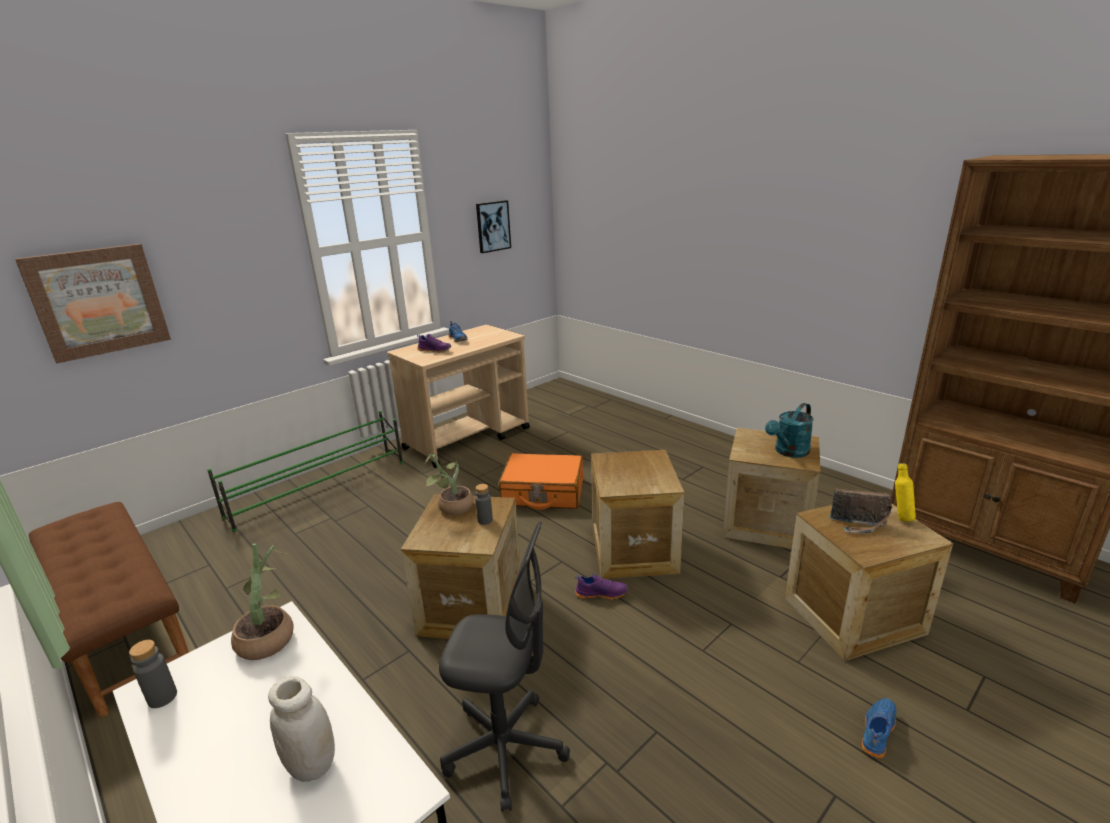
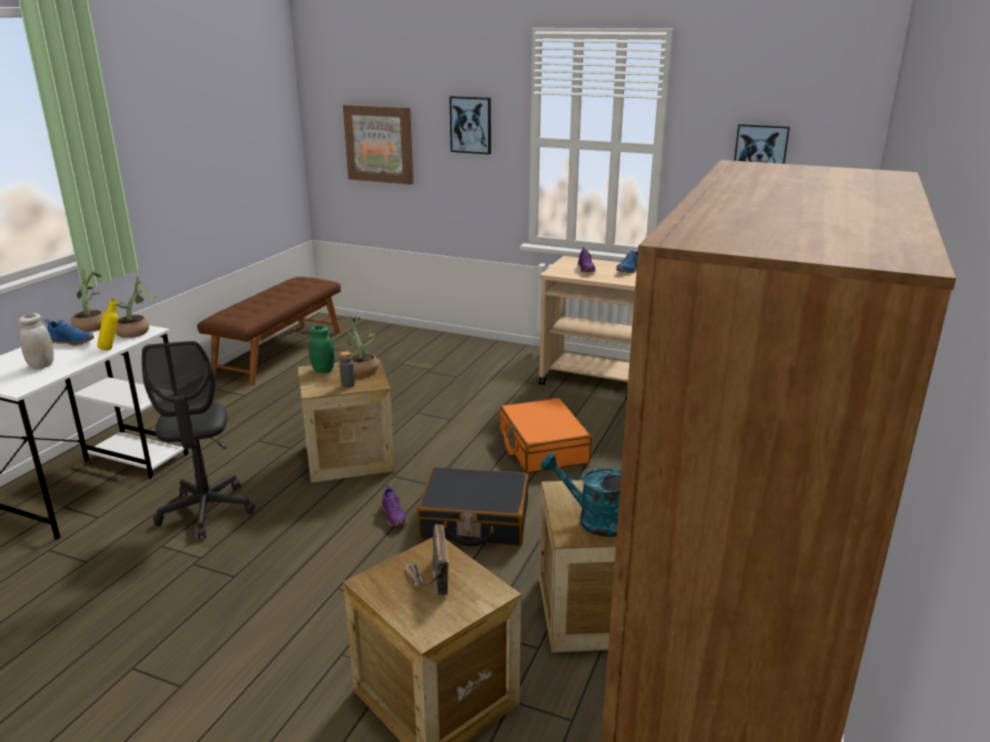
camera: 65 degrees right, 0 degrees up
(162, 697) = (92, 326): grey bottle -> potted plant
(235, 249) = (471, 125): none -> picture
(320, 488) = (467, 350): green shoe rack -> none
(429, 531) = (323, 370): none -> green jar
(633, 549) = (474, 521): crate -> black suitcase
(876, 731) = (257, 715): blue shoe -> blue shoe (72, 342)
(900, 517) = (466, 611): yellow bottle -> yellow bottle (112, 348)

